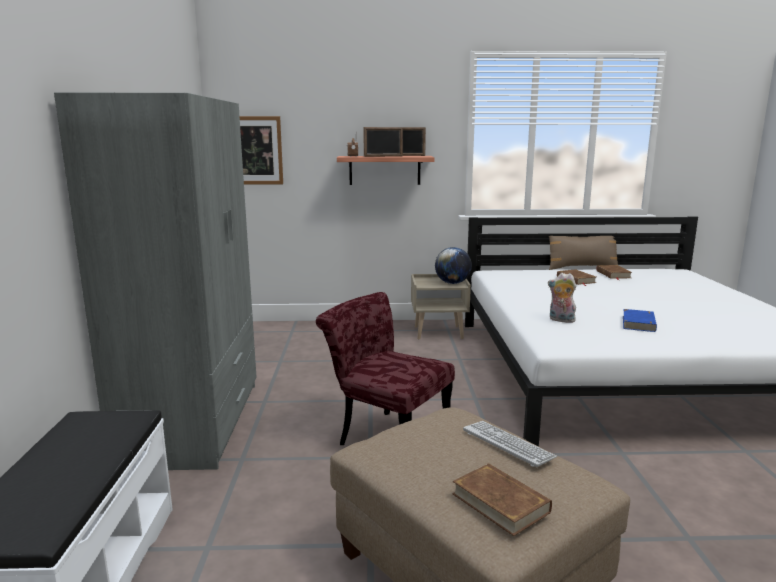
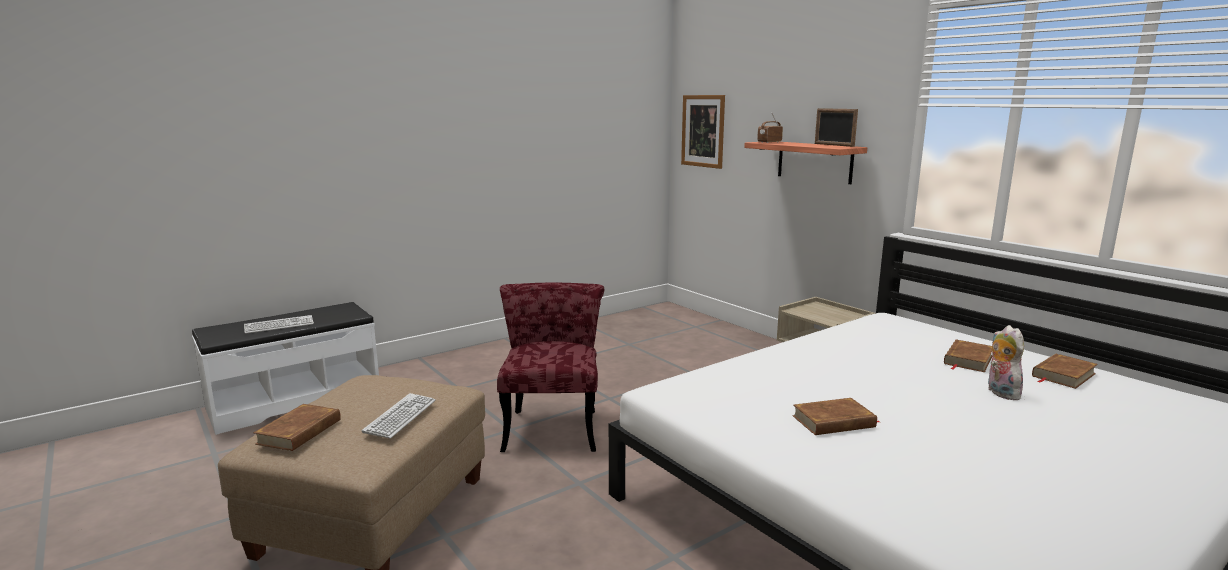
camera: 55 degrees right, 0 degrees up
(75, 473) = (279, 325): none -> keyboard
(194, 422) = (491, 357): grey wardrobe -> none
(383, 156) = (794, 144): picture frame -> none
(452, 283) = (835, 318): globe -> none
(560, 320) = (759, 380): plush toy -> plush toy (999, 392)
(581, 267) = (1050, 353): brown pillow -> none
(639, 323) = (834, 422): blue book -> brown book

